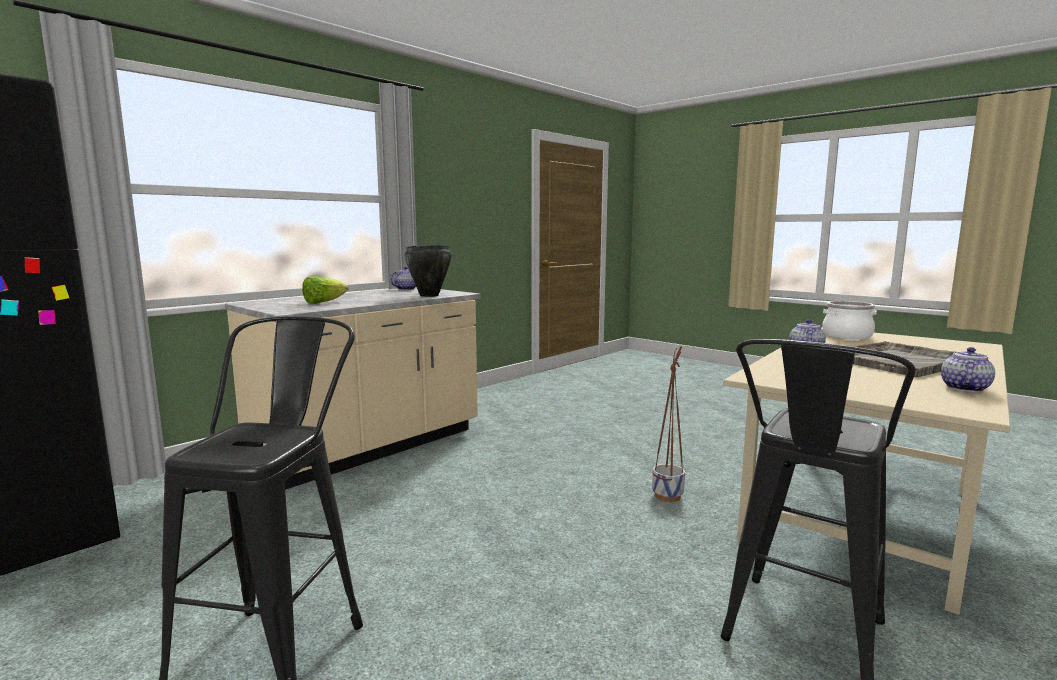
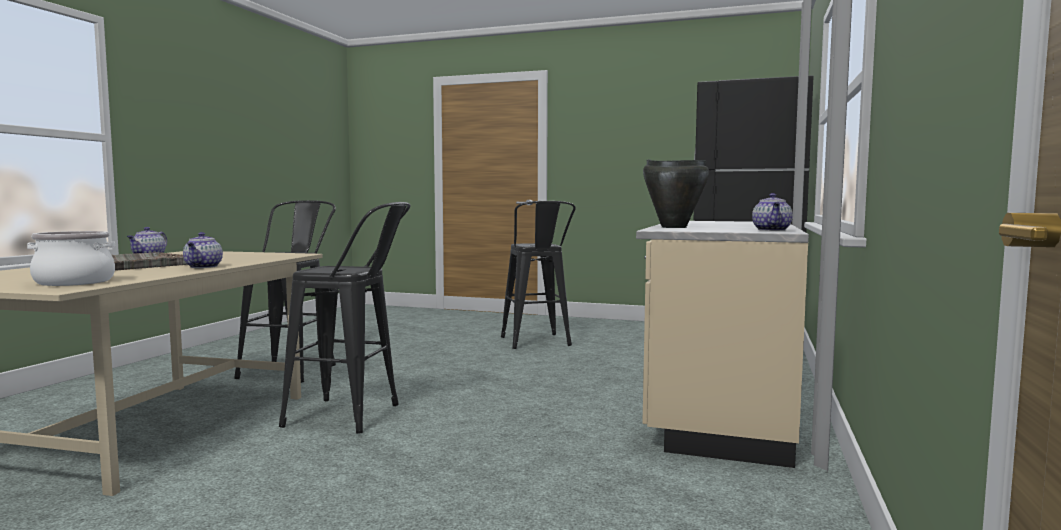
camera: 155 degrees right, 5 degrees down
(324, 303) = (712, 223): lettuce -> none
(667, 496) = (353, 417): planter -> black stool

